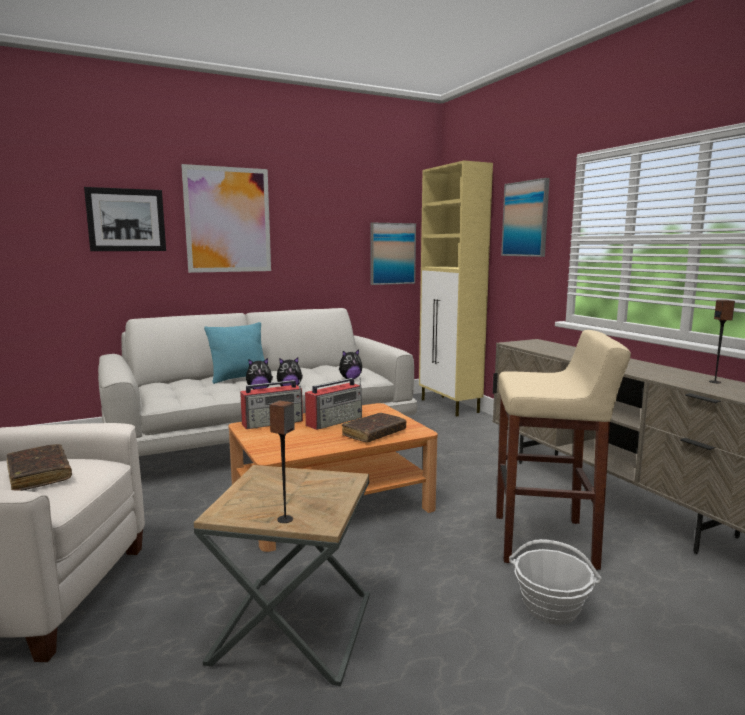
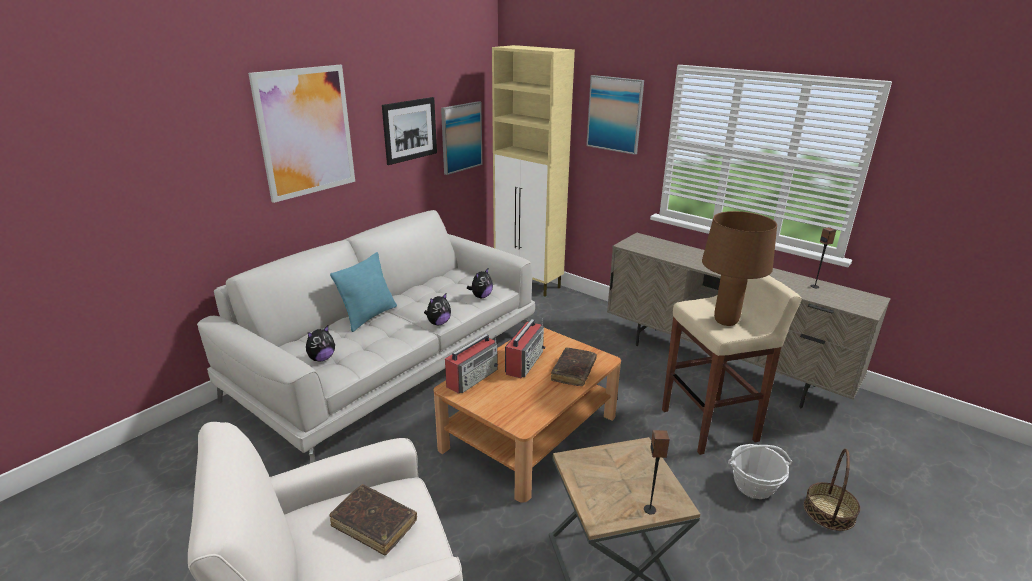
camera: 25 degrees left, 15 degrees up
(126, 220) = (195, 154): picture -> picture (410, 130)
(259, 389) = (413, 332): plush toy -> plush toy (321, 358)
(540, 384) = (726, 321): none -> brown table lamp
(645, 665) = (829, 512): none -> basket

